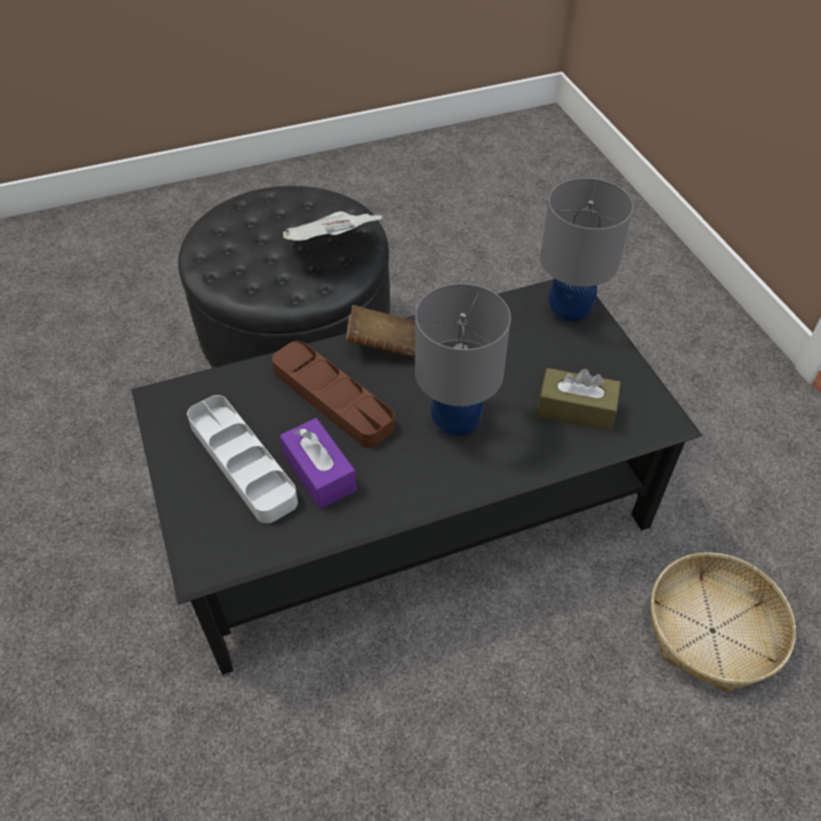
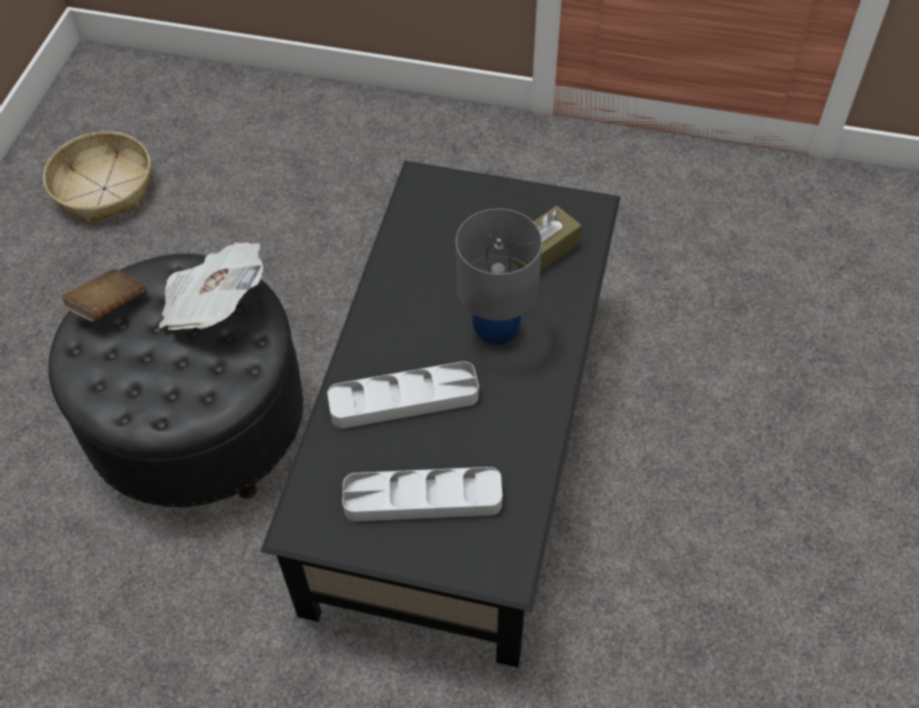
camera: 55 degrees left, 5 degrees up
(319, 472) = (476, 448): purple tissue box -> none
(332, 398) = (404, 399): brown tray -> grey tray
(382, 345) = (373, 333): brown book -> brown book (109, 306)
(571, 310) = (443, 191): grey table lamp -> none
(712, 630) = (702, 317): basket -> basket (104, 188)

